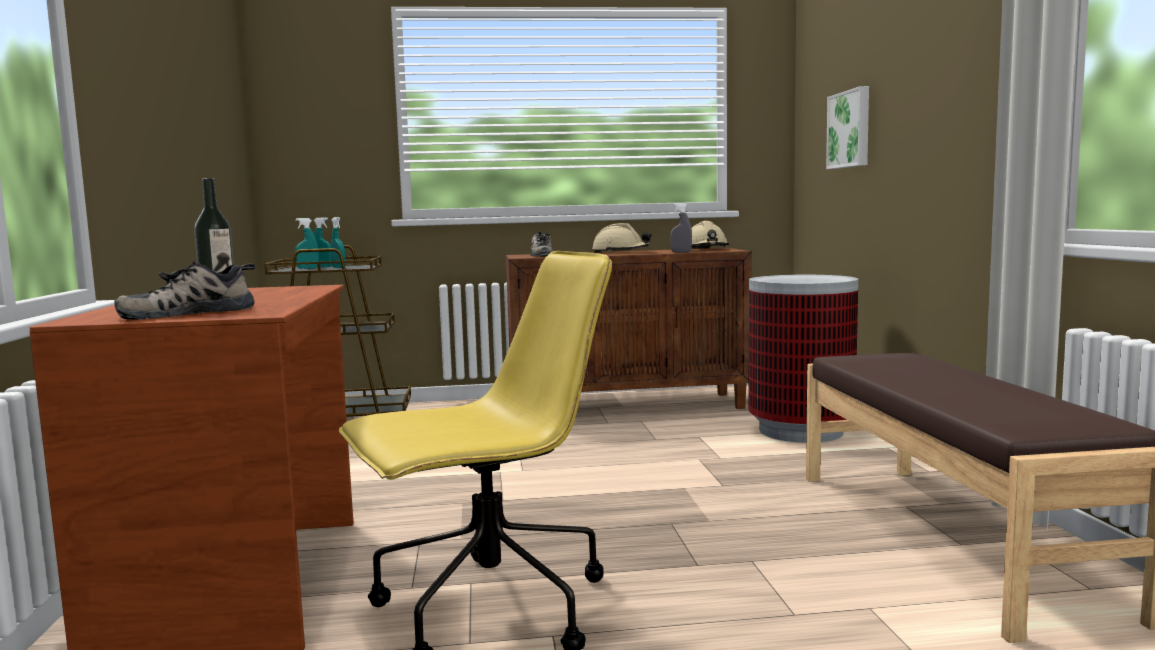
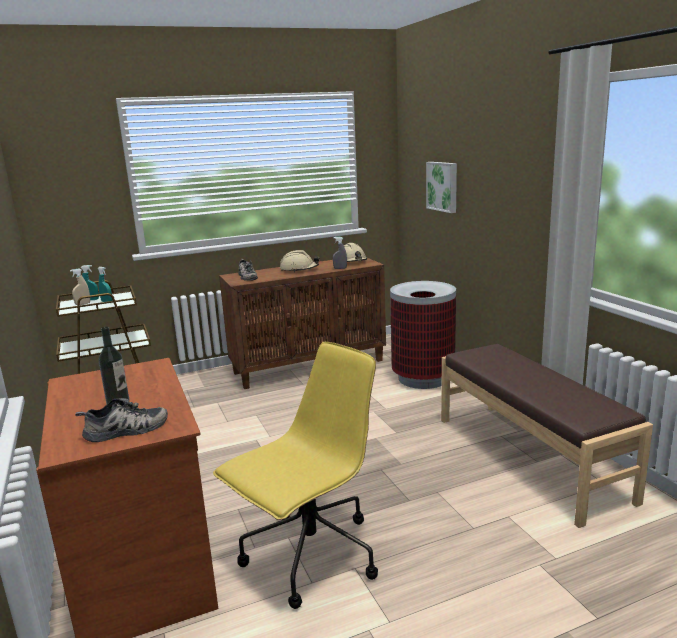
camera: 15 degrees left, 10 degrees up
(189, 313) = (126, 431): shoe -> shoe turned 150 degrees counterclockwise
(308, 268) = (83, 304): turquoise spray bottle -> beige spray bottle

